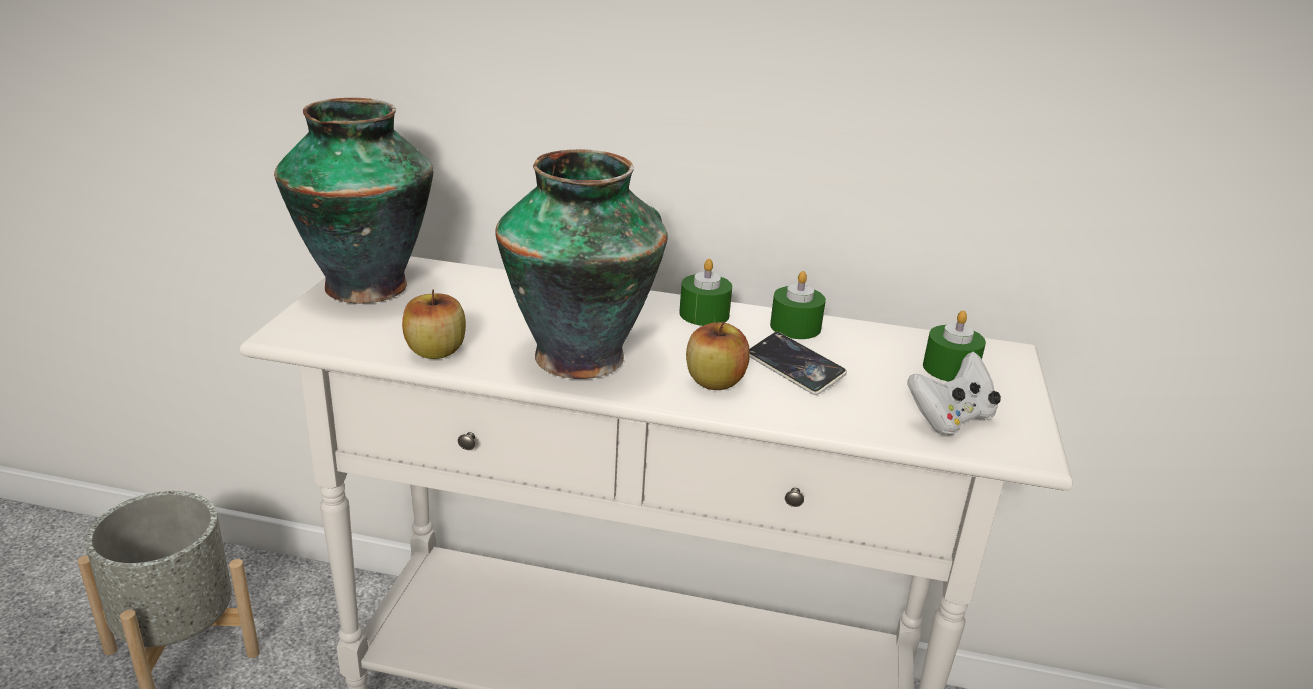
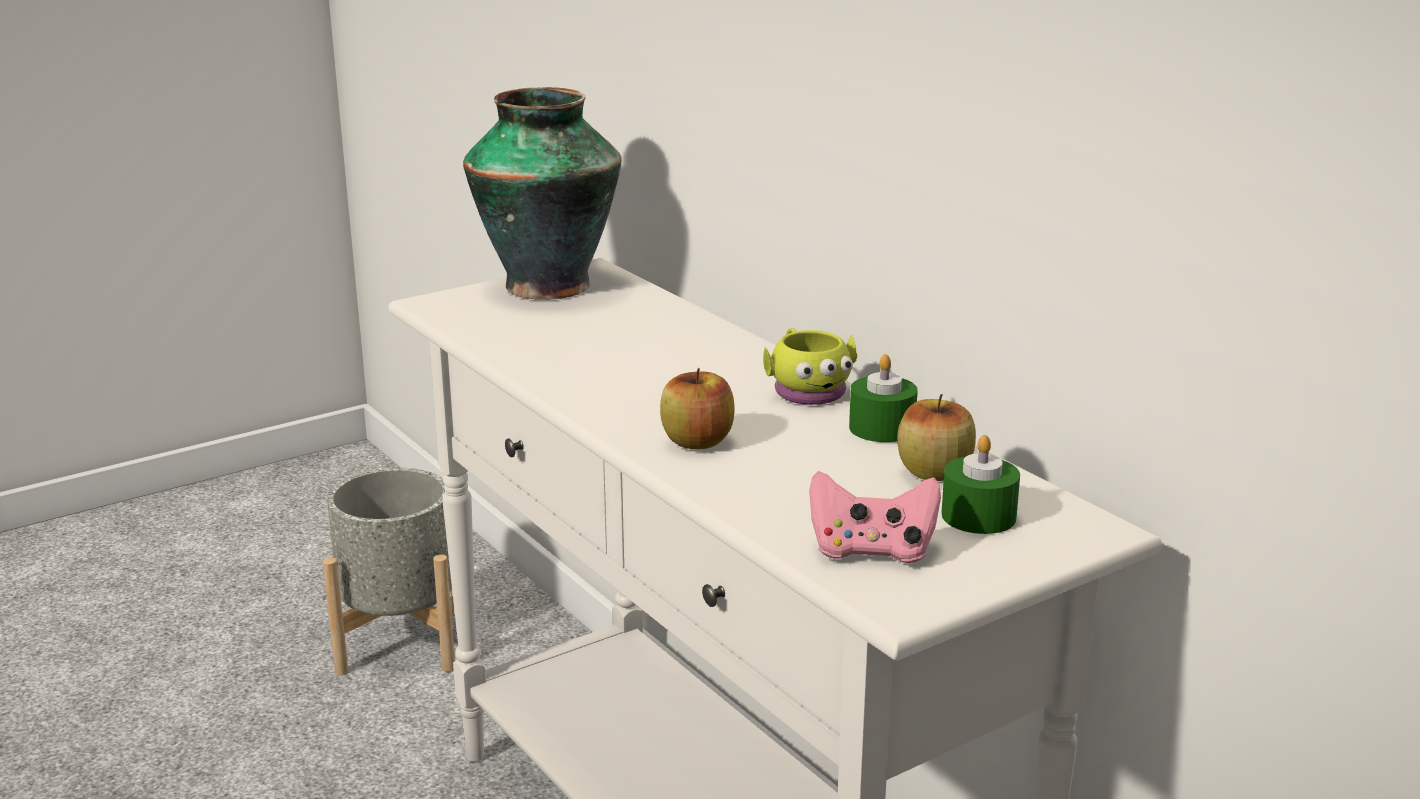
camera: 45 degrees right, 5 degrees down
(435, 351) = (510, 346): apple -> apple (934, 472)
(583, 355) = (622, 386): vase -> none
(704, 314) = (807, 390): green candle -> yellow mug
(794, 368) = (799, 458): phone -> none
(950, 419) = (871, 550): white game controller -> pink game controller

